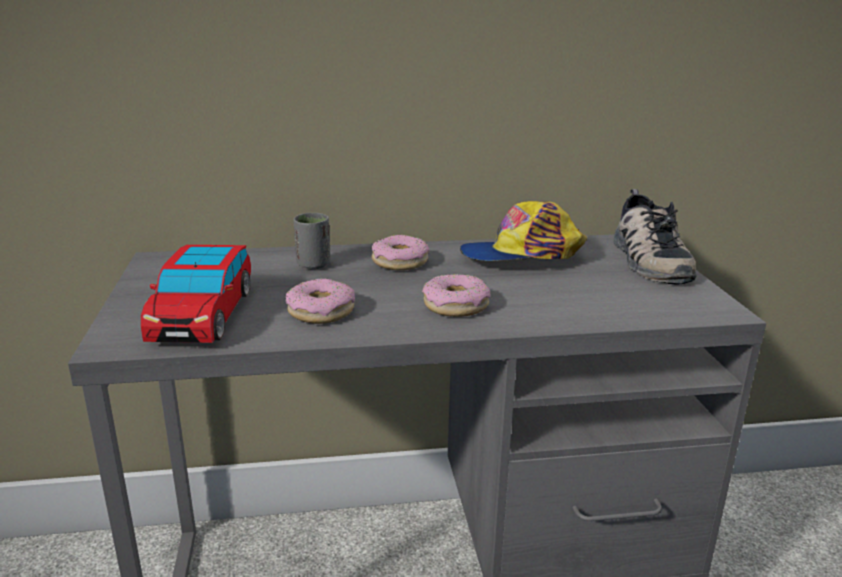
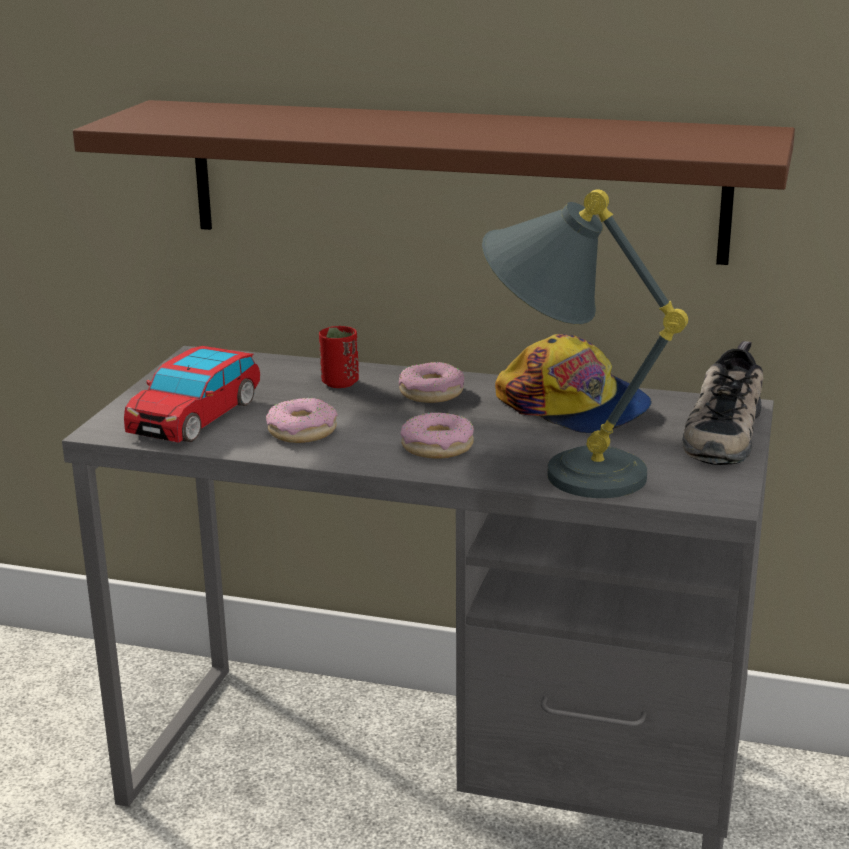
camera: 25 degrees right, 0 degrees up
(313, 264) = (340, 383): grey cup -> red cup
(389, 75) = (451, 180): none -> brown shelf
(522, 256) = (574, 406): cap -> cap turned 150 degrees counterclockwise
(577, 308) = (561, 470): none -> grey table lamp

